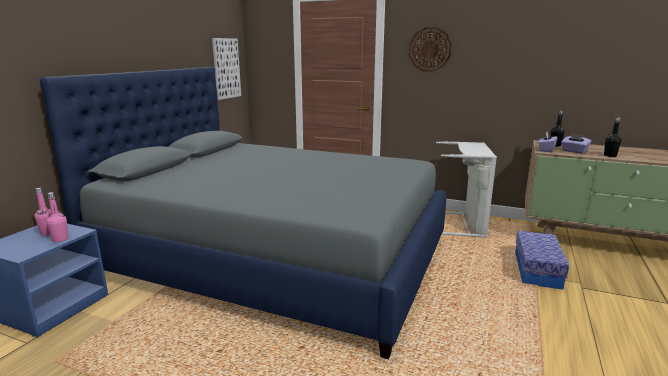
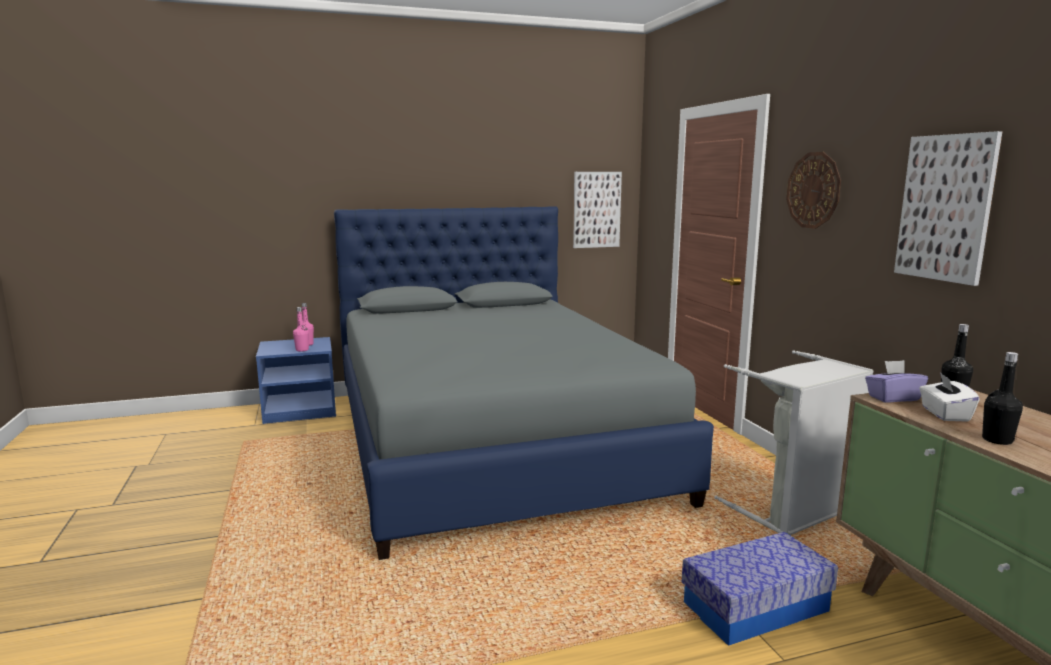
camera: 50 degrees right, 5 degrees down
(522, 56) = (945, 208): none -> picture
(574, 151) = (944, 414): purple tissue box -> white tissue box

